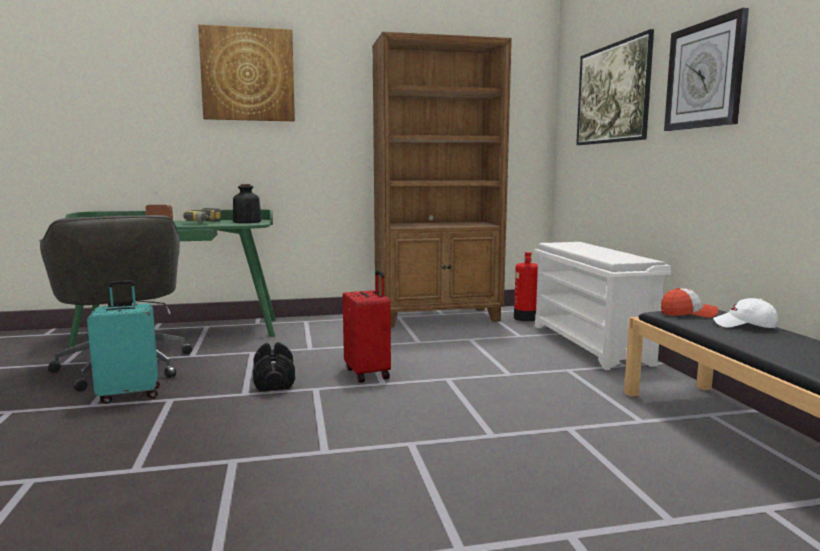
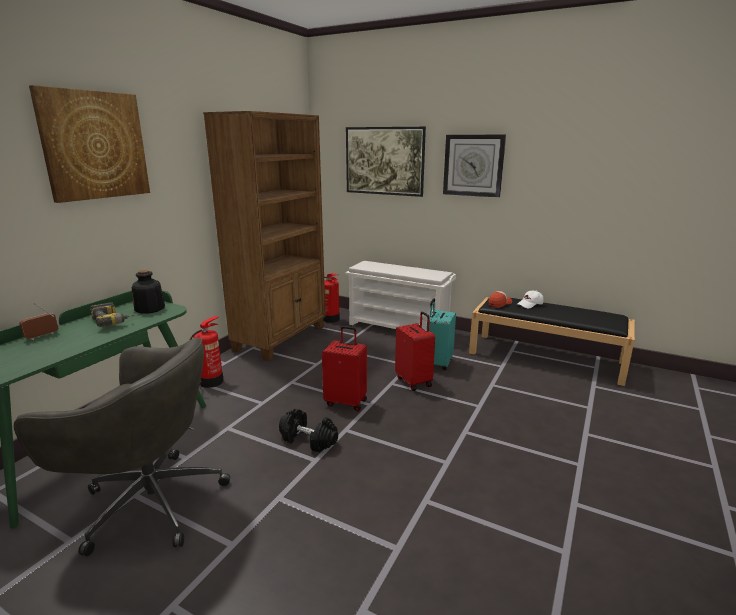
camera: 50 degrees left, 10 degrees up
(130, 394) = (236, 516): turquoise suitcase -> turquoise suitcase (438, 363)
(314, 325) = (212, 381): none -> fire extinguisher
(476, 387) = (414, 381): none -> red suitcase

